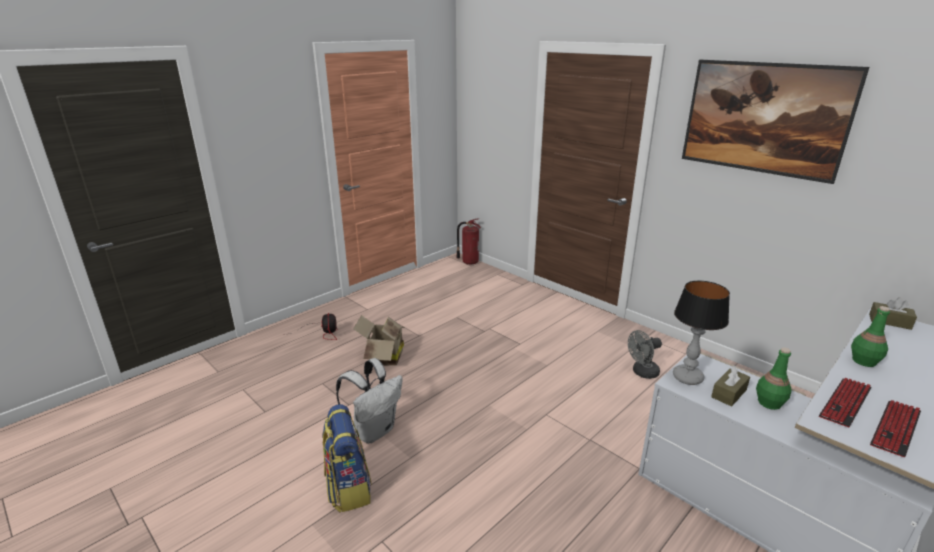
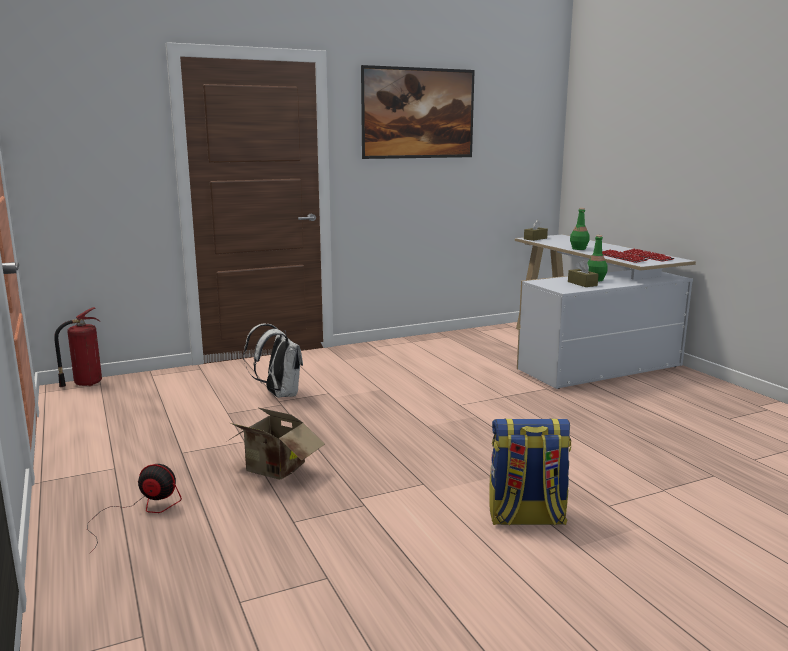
camera: 70 degrees left, 10 degrees down
(374, 430) = (431, 493): white backpack -> white backpack (279, 394)
(642, 373) = (426, 360): grey fan -> none
(686, 377) = (559, 287): table lamp -> none

